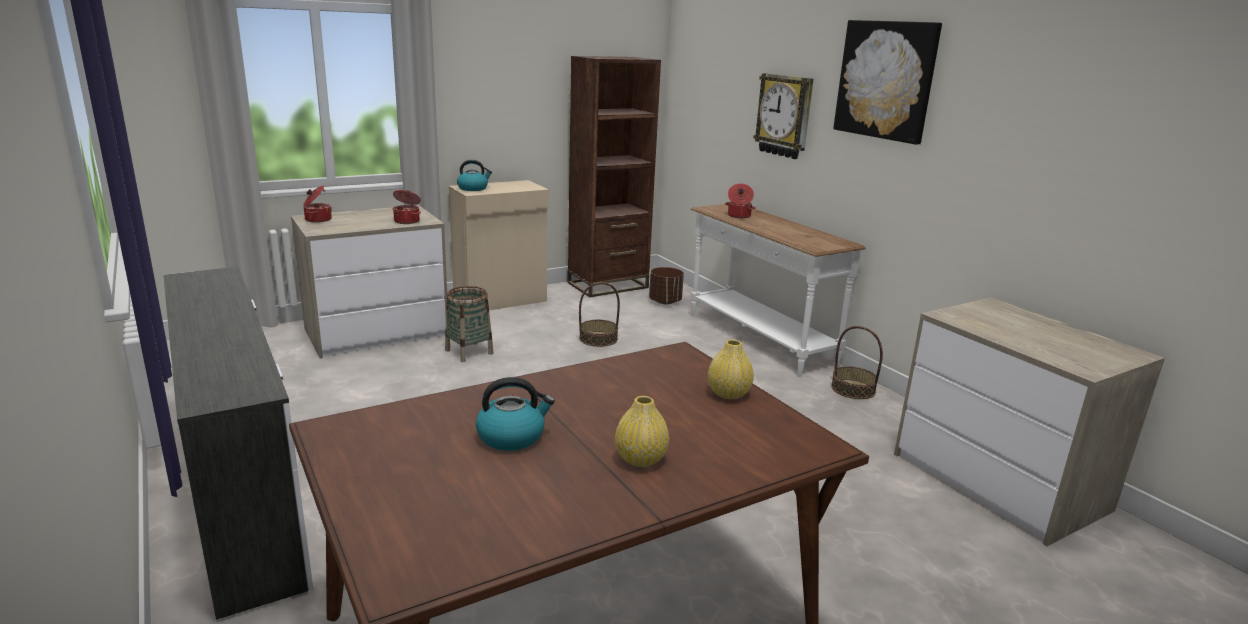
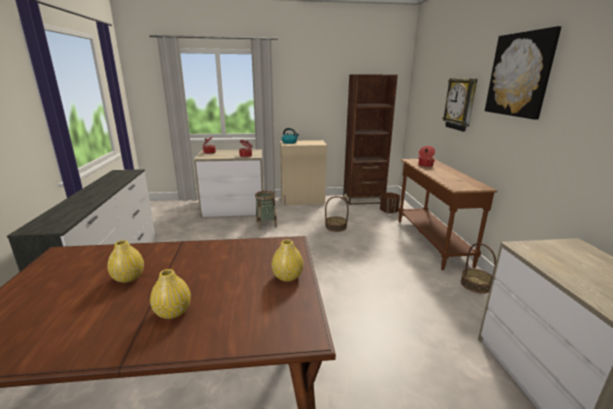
camera: 25 degrees right, 0 degrees up
(512, 436) = (128, 278): kettle -> yellow vase
(758, 339) = (430, 241): white console table -> brown console table

